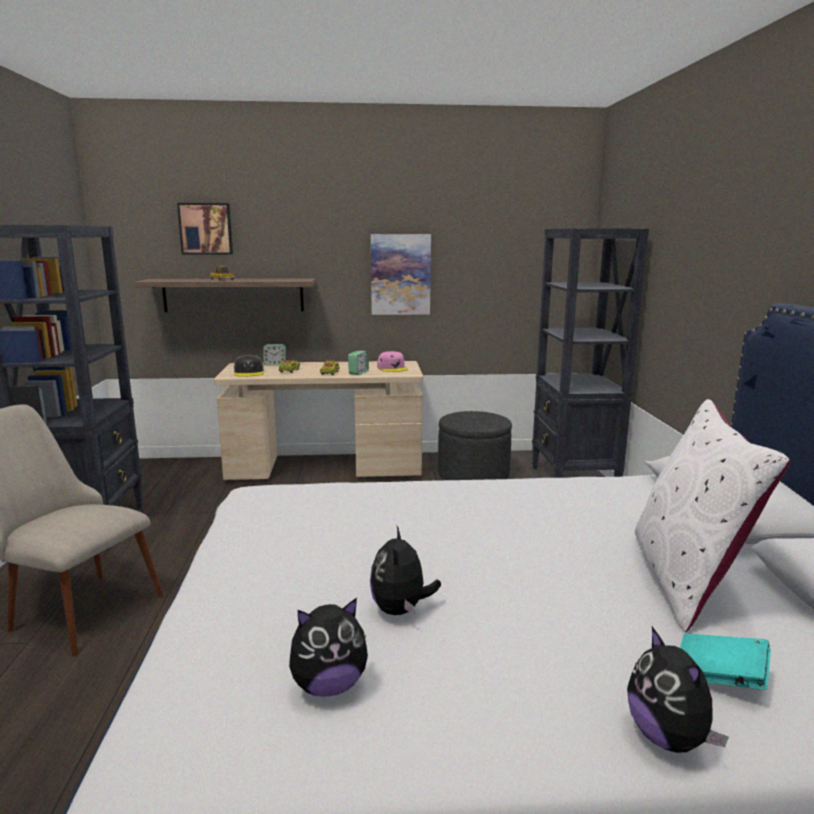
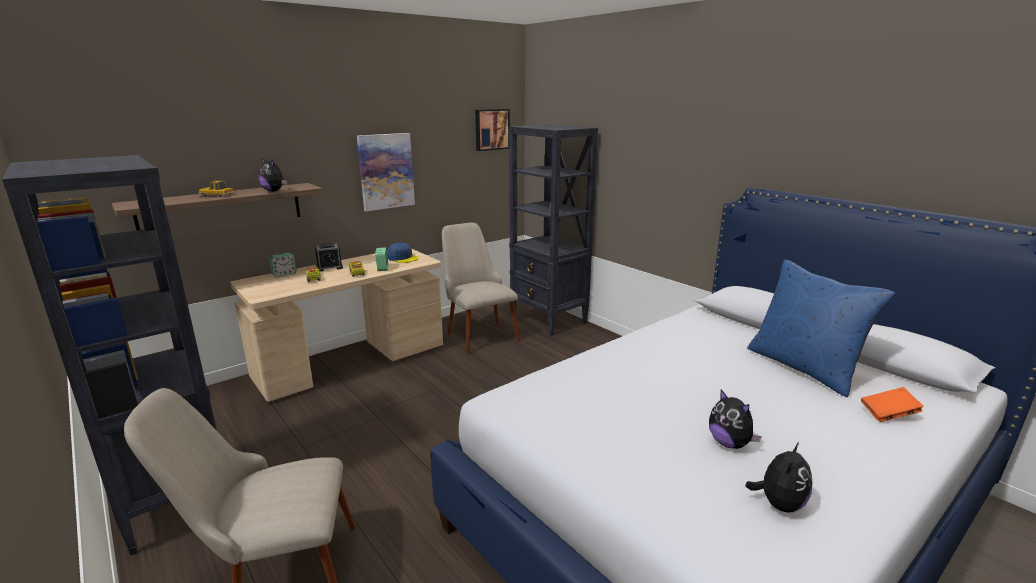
camera: 35 degrees left, 5 degrees up
(206, 229) = (180, 139): picture -> picture (491, 129)
(249, 372) = (275, 288): grey cap -> none
(317, 365) = (329, 267): none -> alarm clock
(392, 368) = (402, 258): pink cap -> blue cap
(473, 475) = (478, 333): grey ottoman -> beige chair
(668, 737) = (916, 451): plush toy -> plush toy (274, 191)
(687, 578) = (804, 367): white pillow -> blue pillow
(719, 678) = (888, 414): turquoise book -> orange book

